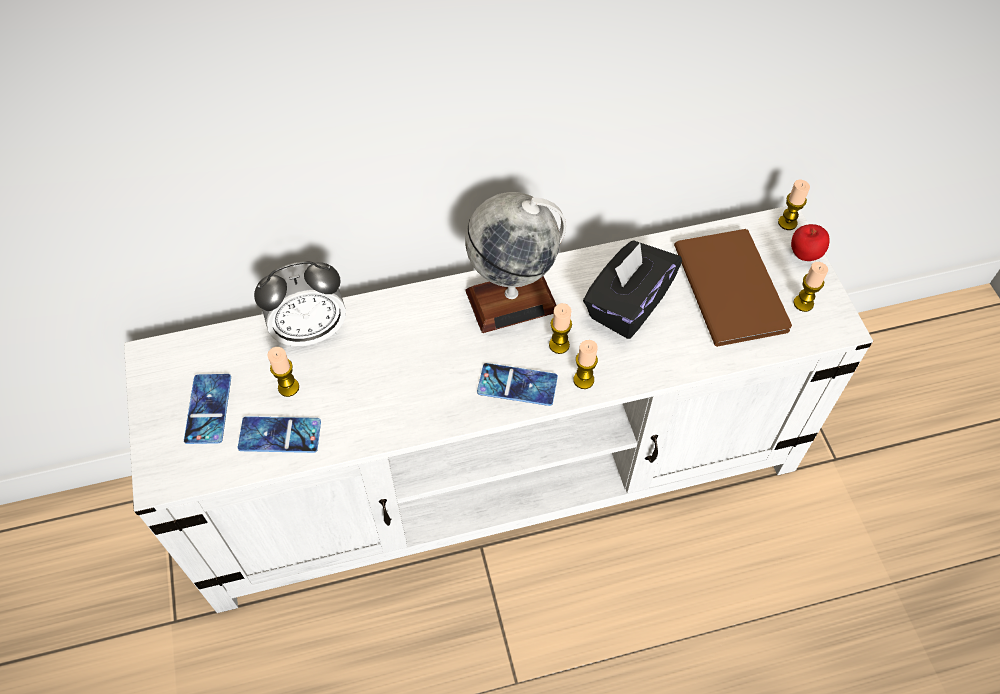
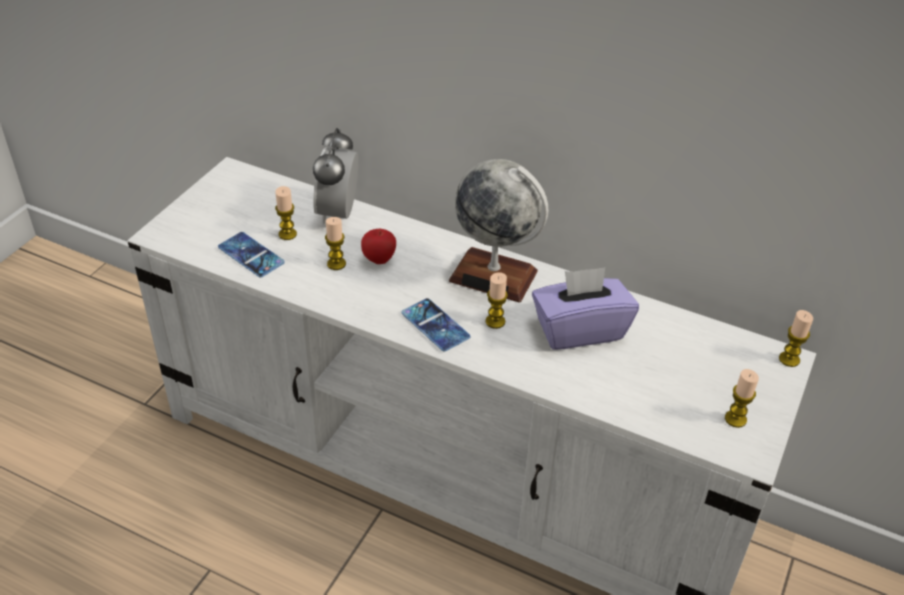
camera: 40 degrees right, 15 degrees down
(208, 409) = (228, 216): phone -> none
(310, 331) = (338, 213): alarm clock -> alarm clock turned 75 degrees clockwise
(583, 380) = (487, 353): candle -> candle (336, 264)
(627, 304) = (579, 329): black tissue box -> purple tissue box
(732, 285) = (685, 369): brown book -> none
(804, 255) = (778, 389): apple -> apple (379, 260)

